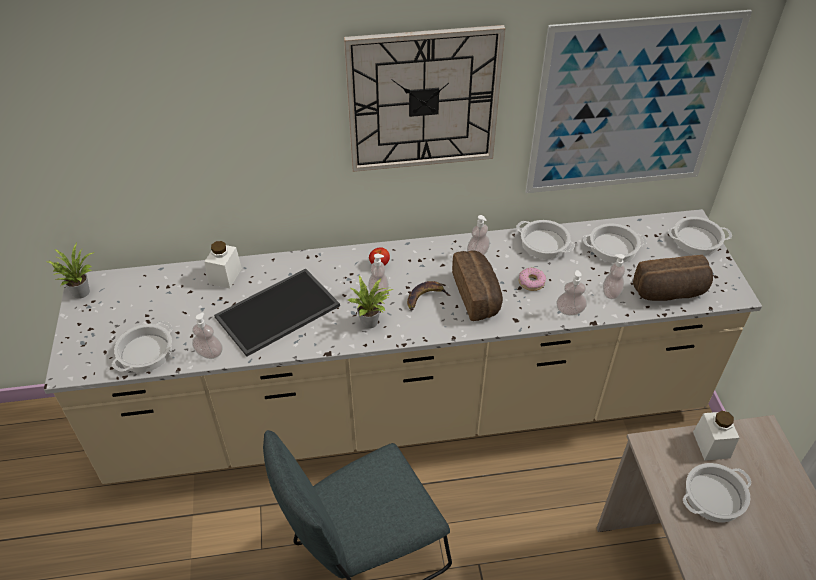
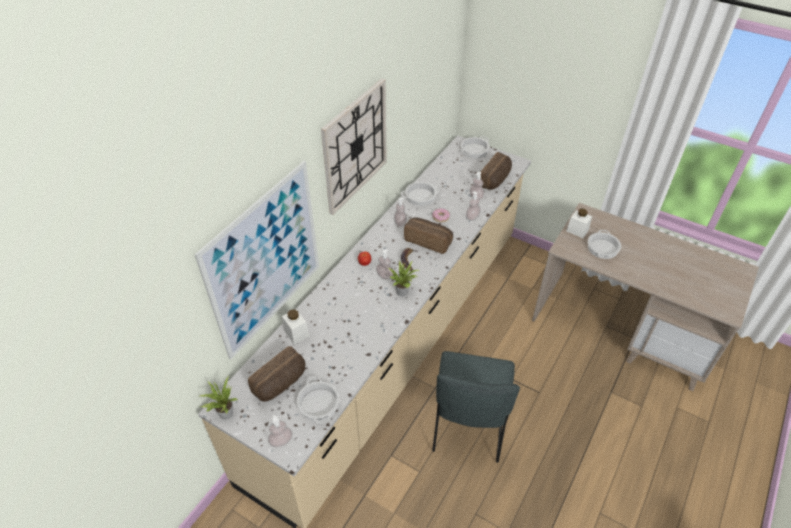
camera: 50 degrees left, 0 degrees up
(149, 307) = (281, 383): none -> bread
(209, 353) = (351, 373): soap dispenser -> soap dispenser (281, 441)
(277, 313) = (354, 326): tray -> none
(613, 247) = (449, 177): cooking pot -> none
(629, 107) = (427, 96): picture -> picture (265, 261)

